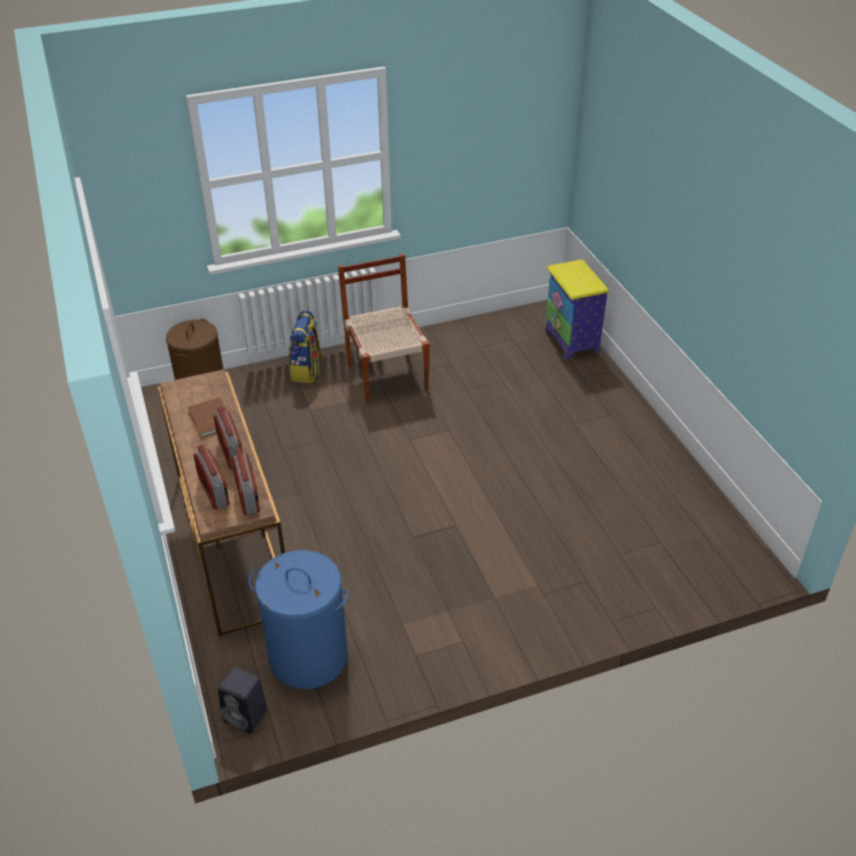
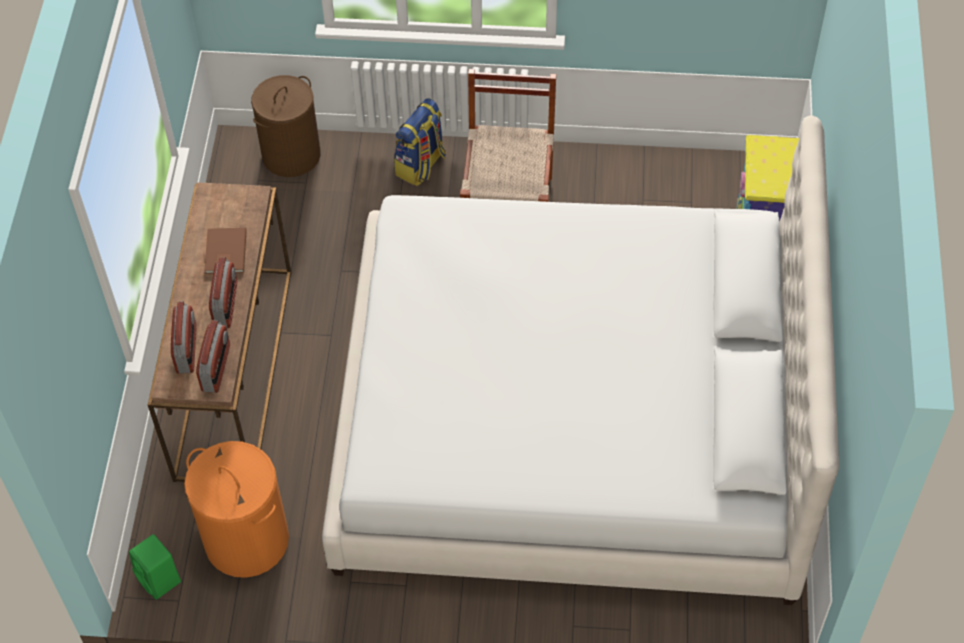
camera: 25 degrees right, 15 degrees up
(247, 716) = (160, 580): black speaker -> green speaker
(308, 657) = (246, 540): blue laundry basket -> orange laundry basket
(520, 489) = (572, 422): none -> white bed

